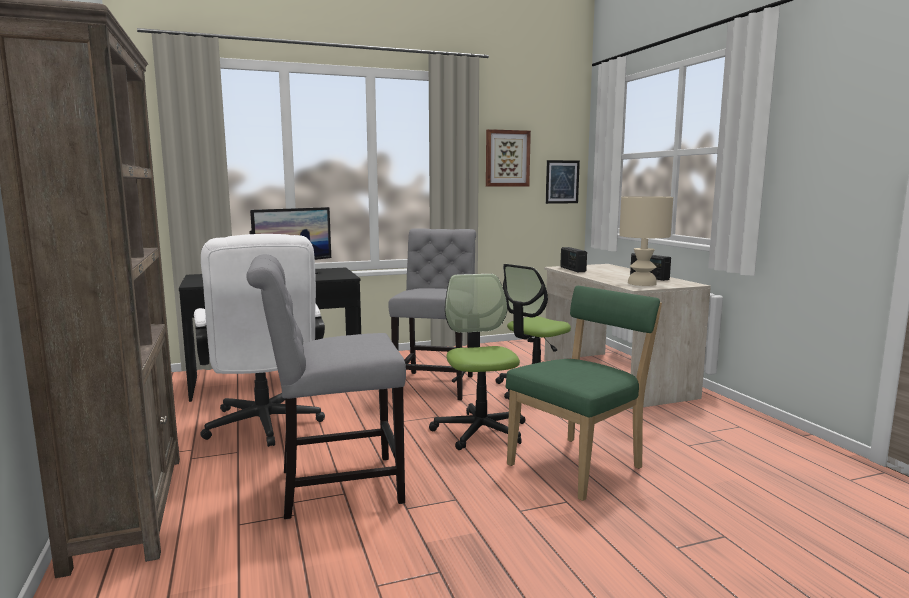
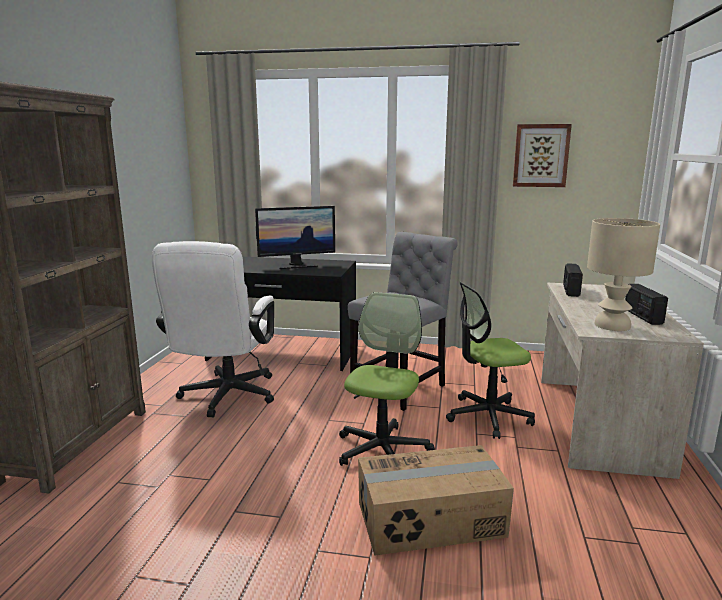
camera: 30 degrees right, 5 degrees up
(332, 487) = (208, 470): grey chair -> none
(562, 182) = (612, 182): picture -> none
(579, 465) = (431, 520): green chair -> cardboard box

